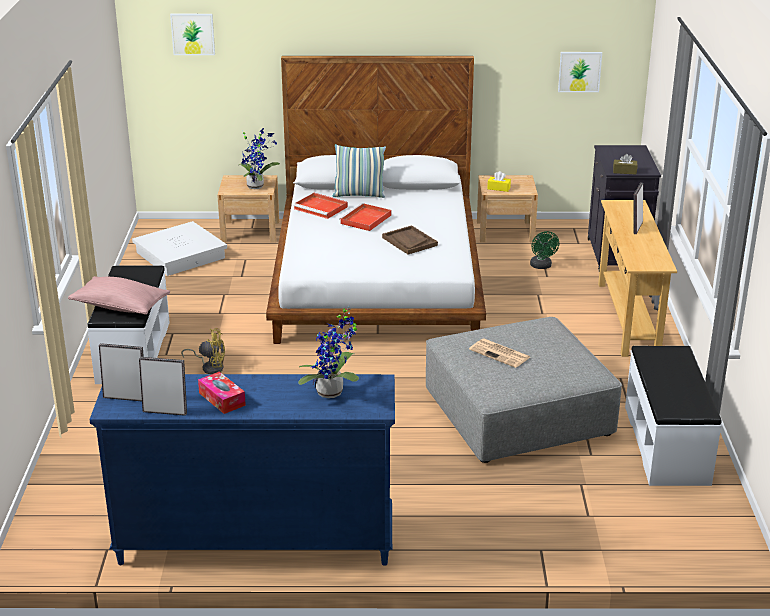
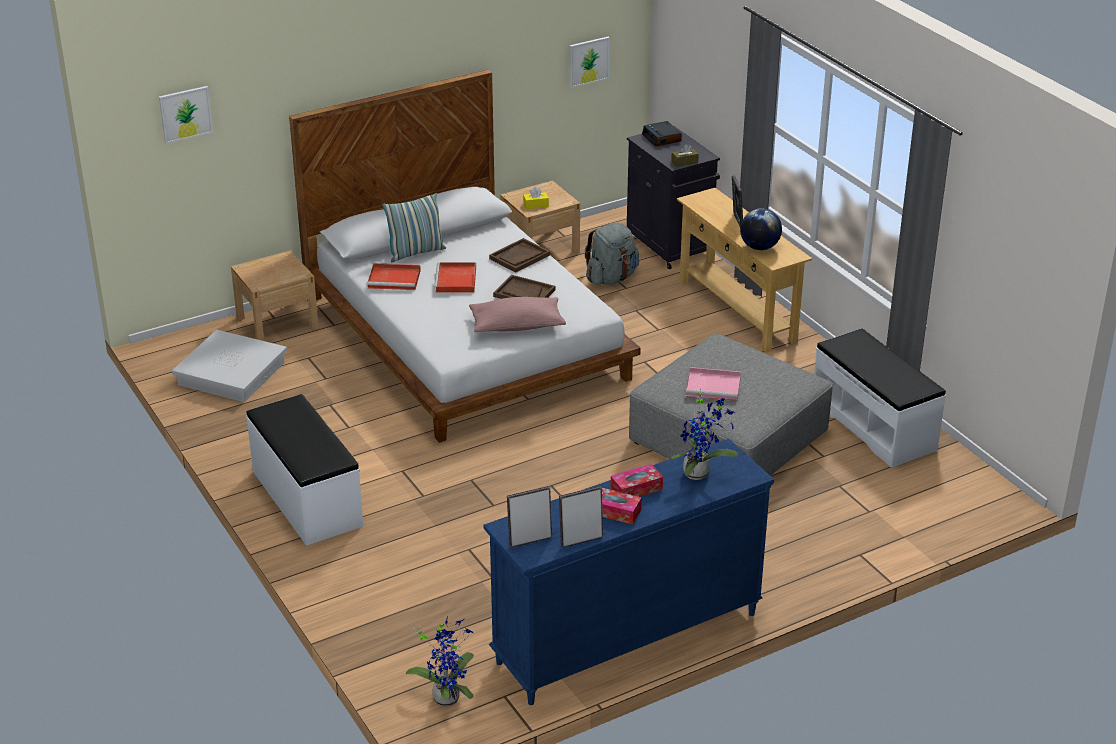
camera: 30 degrees left, 5 degrees up
(120, 306) = (313, 453): pink pillow -> pink pillow (517, 326)
(210, 367) = (403, 488): yellow fan -> none
(257, 186) = (284, 269): potted plant -> potted plant (447, 696)
(263, 388) = (636, 489): none -> tissue box
(436, 216) = (519, 257): none -> brown tray
(500, 354) = (714, 386): newspaper -> pink tray
(542, 266) = (611, 278): green fan -> grey backpack
(624, 151) = (662, 138): none -> alarm clock
(635, 251) = (759, 247): none -> globe

